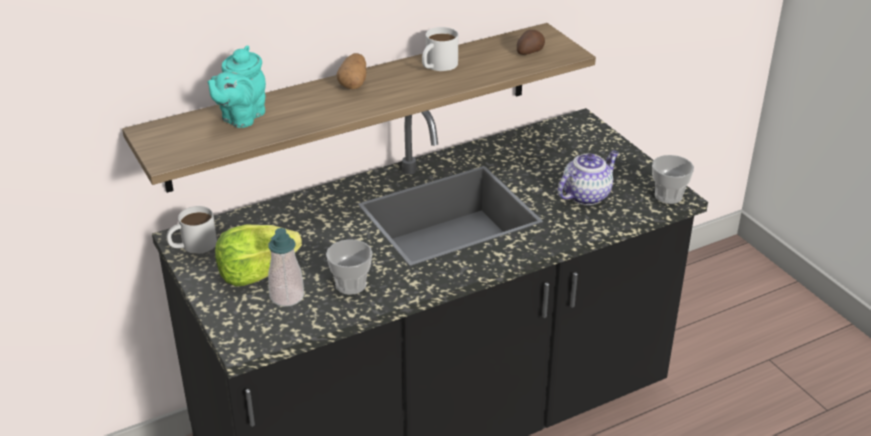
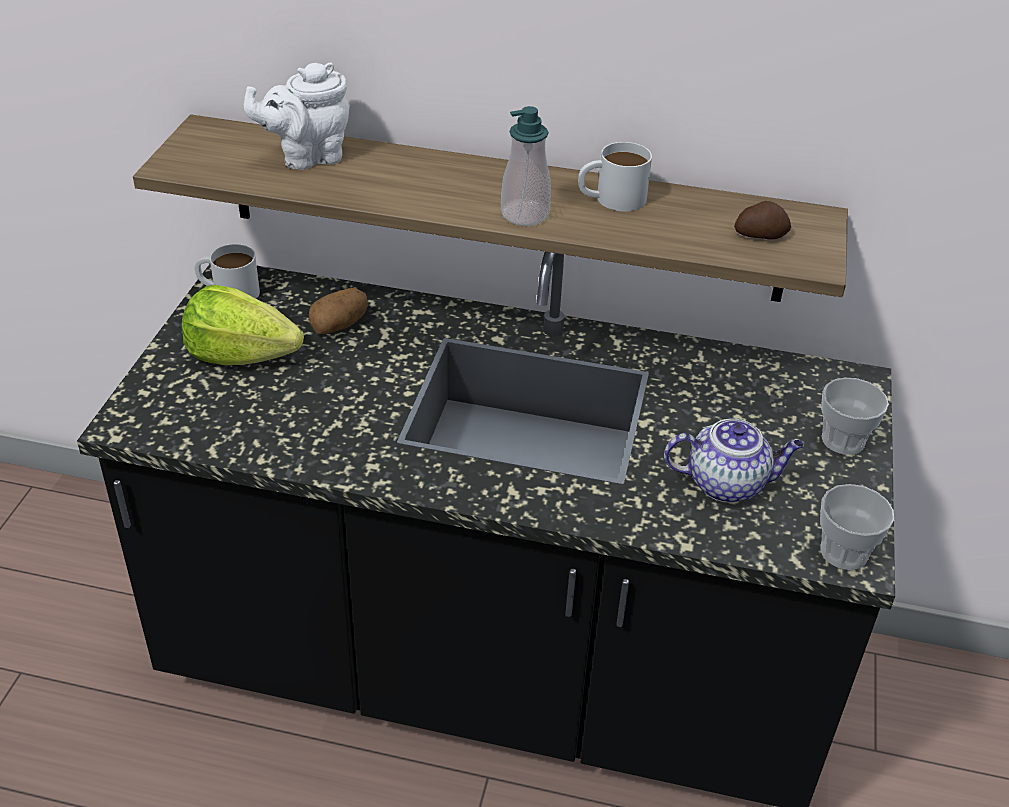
camera: 40 degrees right, 5 degrees up
(241, 118) = (307, 157): turquoise teapot -> white teapot
(287, 296) = (231, 399): soap dispenser -> soap dispenser (524, 214)
(351, 285) = (307, 426): cup -> cup (843, 440)
(354, 83) = (482, 174): potato -> potato (339, 325)

